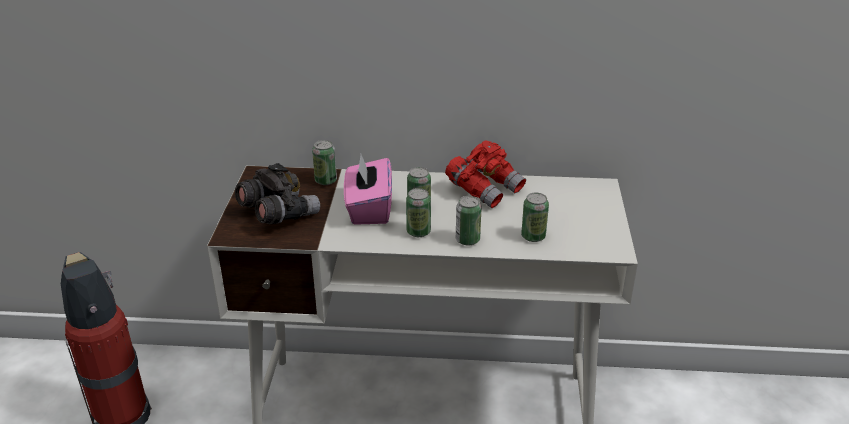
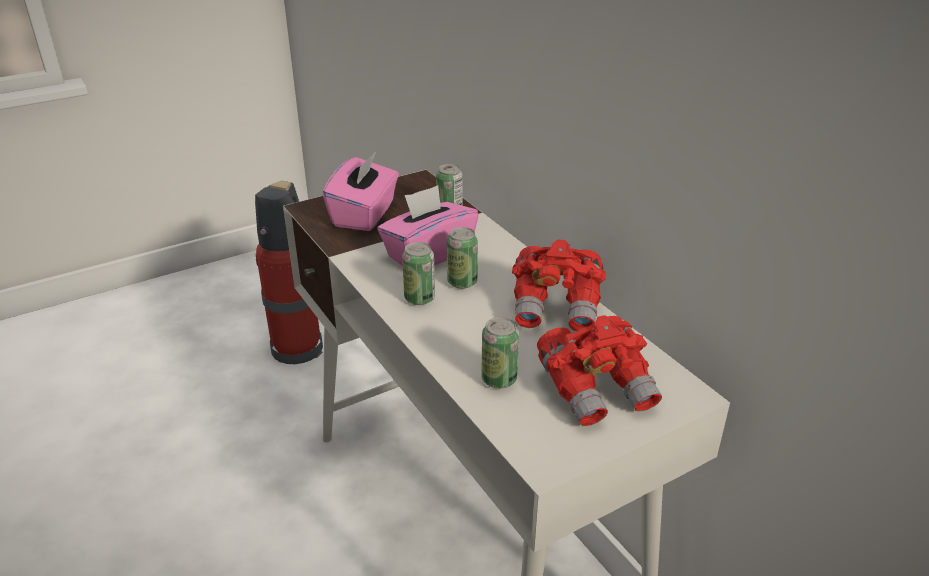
camera: 55 degrees right, 0 degrees up
(278, 214) = (365, 215): grey binoculars -> pink tissue box
(467, 240) = (439, 335): can -> none
(572, 210) = (597, 389): none -> red binoculars

